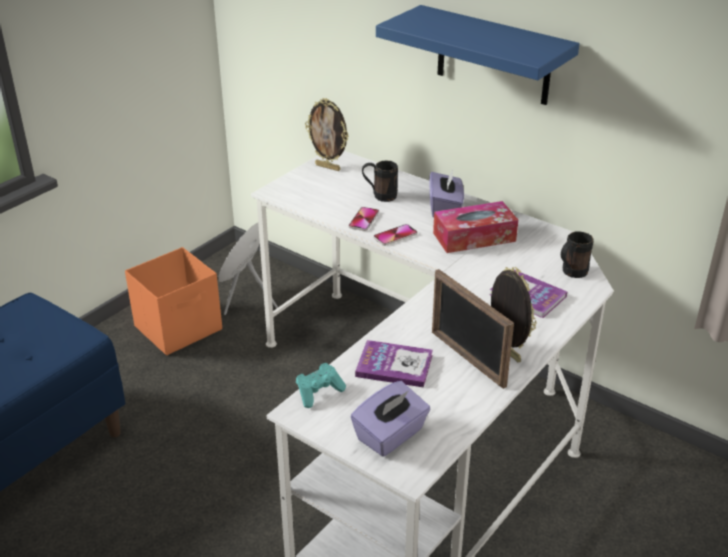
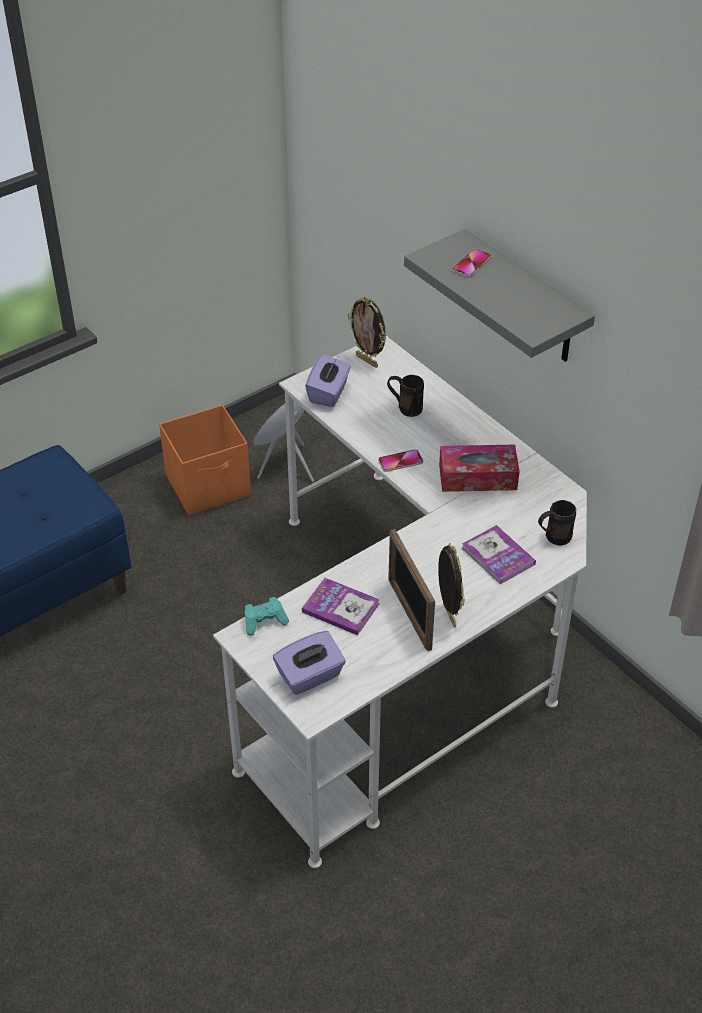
camera: 15 degrees right, 10 degrees up
(364, 220) = (377, 436): phone -> phone (471, 264)
(445, 208) = (464, 435): purple tissue box -> purple tissue box (328, 393)
(493, 56) = (524, 299): blue shelf -> grey shelf

